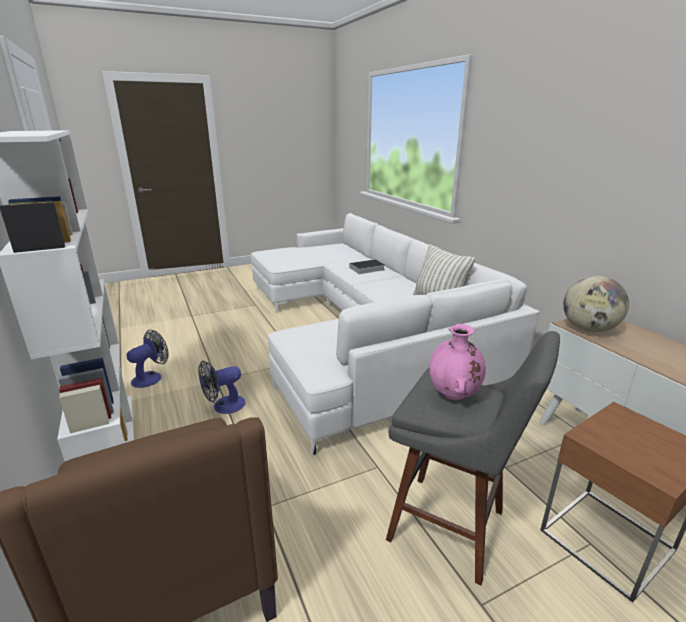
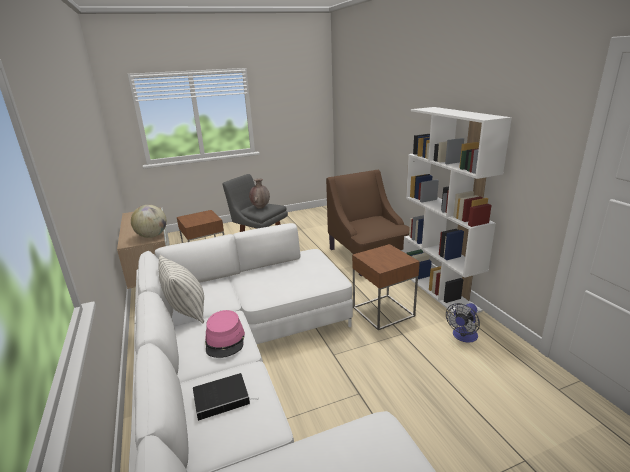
camera: 175 degrees left, 0 degrees up
(223, 406) = (383, 311): fan -> brown side table
(384, 287) = (225, 340): none -> pink hat
(454, 395) = (260, 207): pink vase -> brown vase

